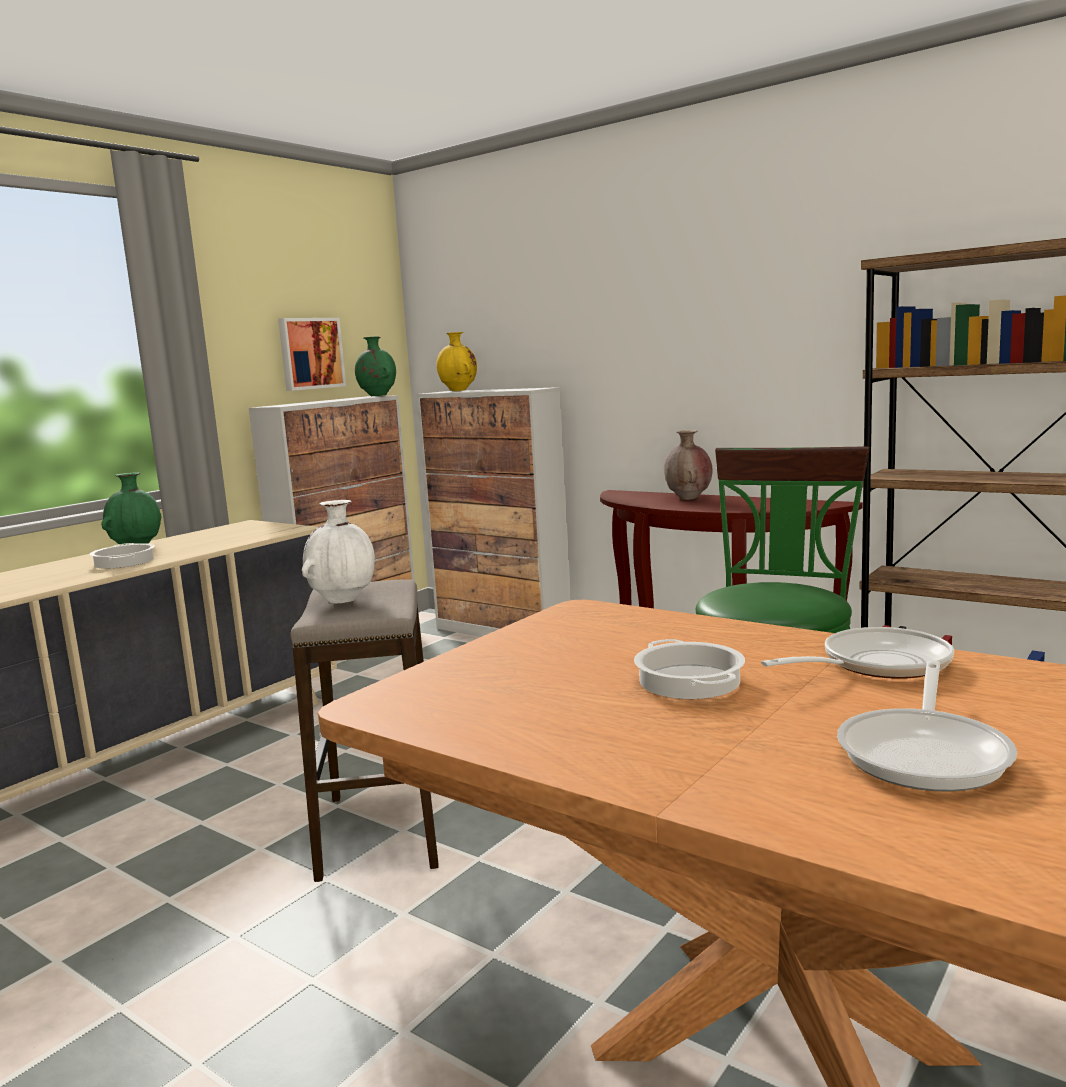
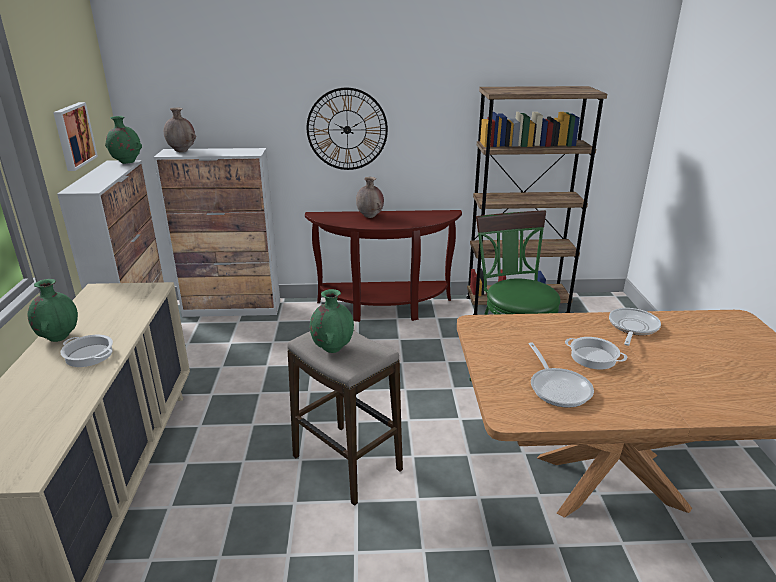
camera: 40 degrees left, 15 degrees up
(343, 600) = (332, 348): white vase -> green vase
(458, 390) = (182, 151): yellow vase -> brown vase
(672, 357) = (347, 129): none -> wall clock
(926, 752) = (706, 368): frying pan -> frying pan (558, 387)

